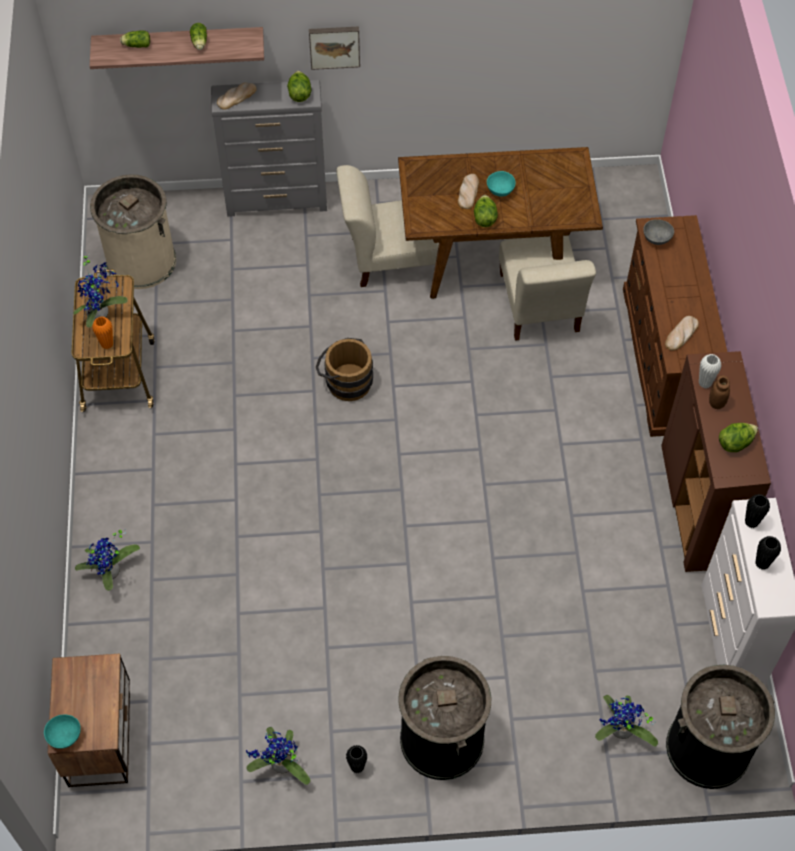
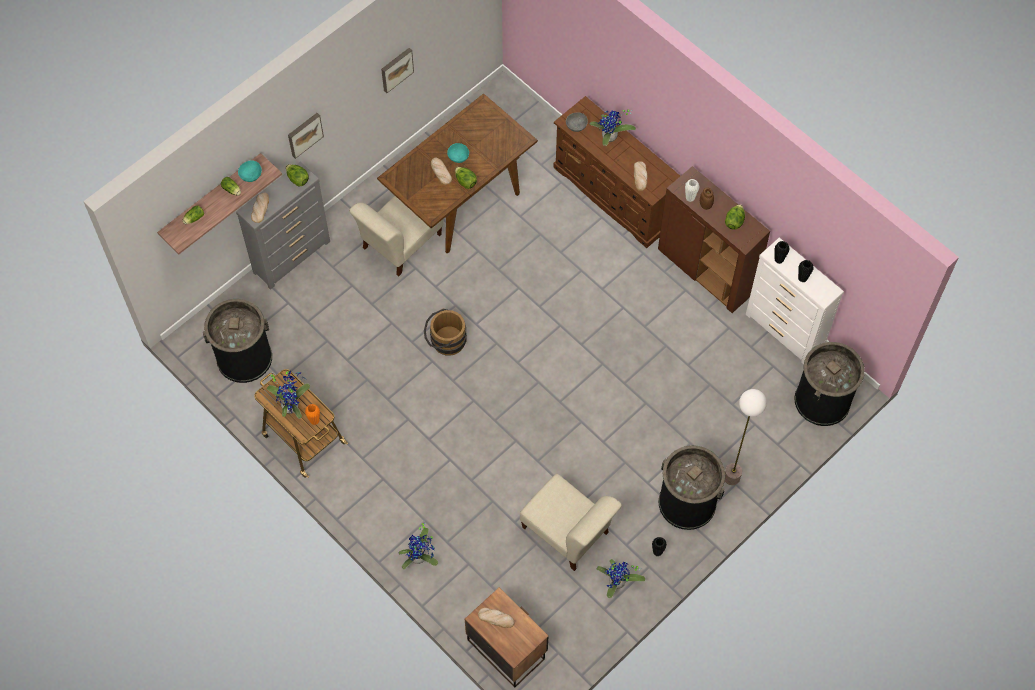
camera: 40 degrees left, 5 degrees up
(65, 737) = (515, 652): turquoise bowl -> turquoise bowl (251, 176)
(83, 684) = (496, 618): none -> bread
(141, 261) = (244, 357): beige trash can -> black trash can
(493, 46) = (396, 69): none -> picture
(518, 752) = (732, 477): none -> floor lamp
(539, 306) = (515, 213): beige chair -> beige chair (567, 533)
(620, 732) = (772, 426): potted plant -> potted plant (610, 138)

